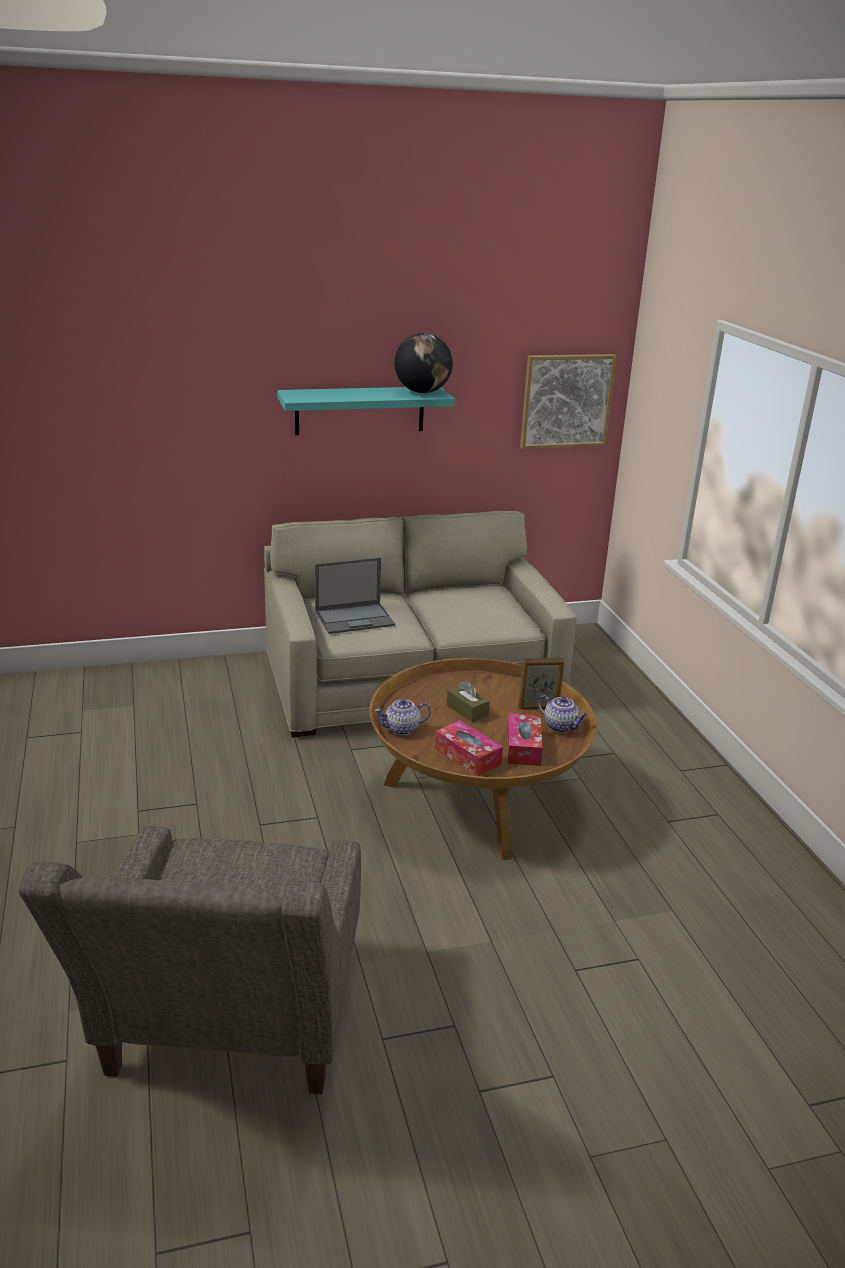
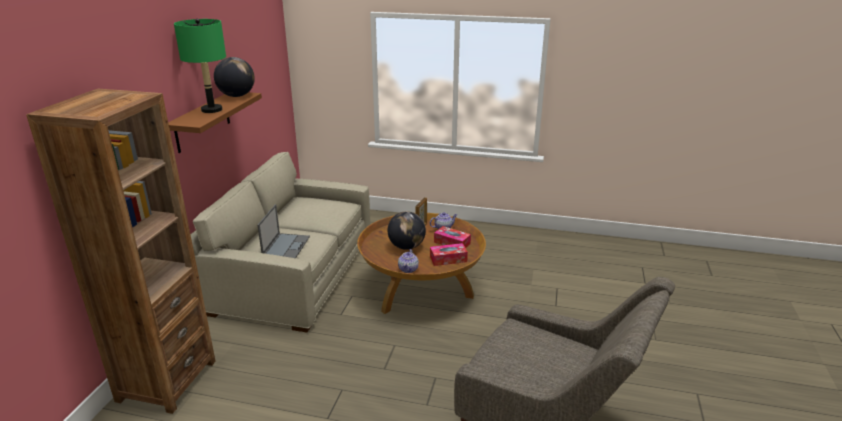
camera: 60 degrees left, 0 degrees up
(143, 682) = (167, 380): none -> brown bookcase
(351, 394) = (212, 110): none -> green table lamp
(360, 410) = (202, 121): turquoise shelf -> brown shelf
(467, 710) = (406, 246): brown tissue box -> globe
(566, 401) = (273, 80): picture -> none

